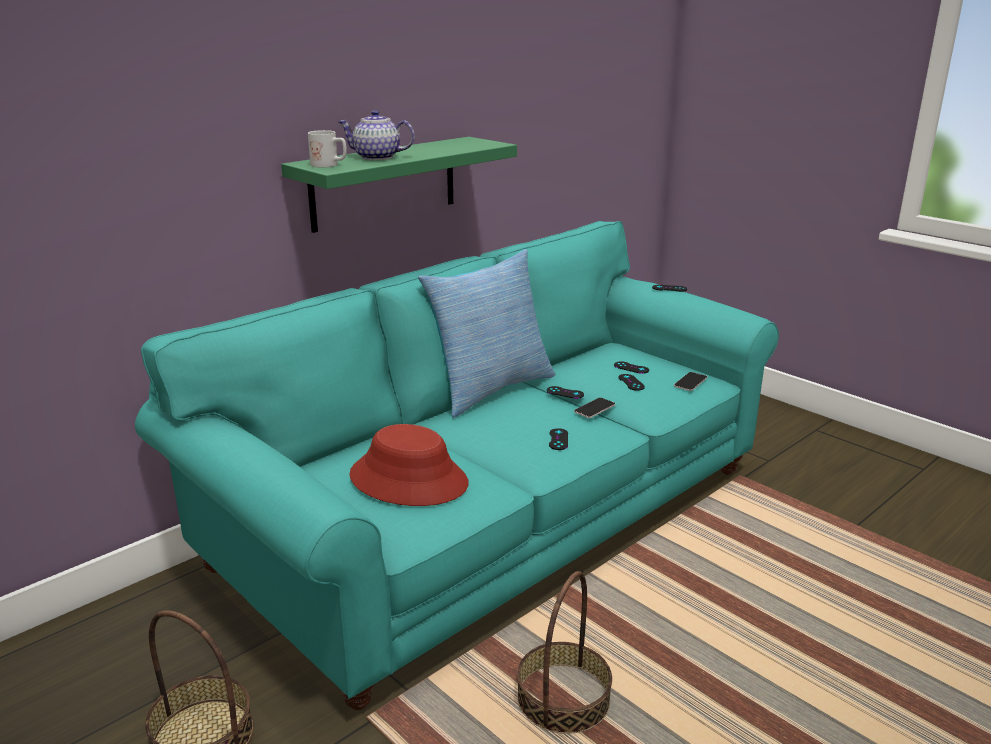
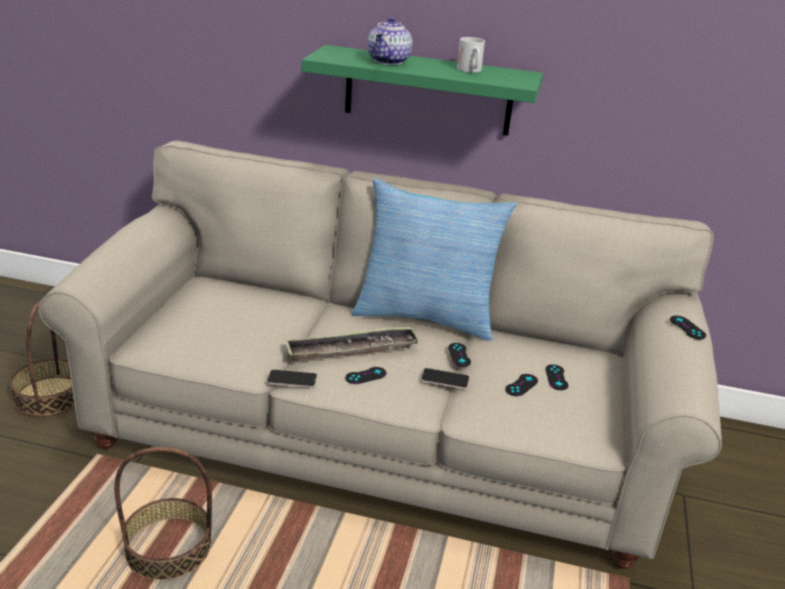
camera: 55 degrees right, 5 degrees up
(329, 165) = (336, 55): white mug -> white mug (470, 71)
(377, 157) = (389, 61): teapot -> teapot turned 135 degrees counterclockwise
(409, 479) = (226, 324): red hat -> none
(495, 517) = (381, 429): turquoise sofa -> beige sofa
(512, 434) = (351, 350): none -> tray
(690, 382) = (570, 423): phone -> phone (292, 379)

